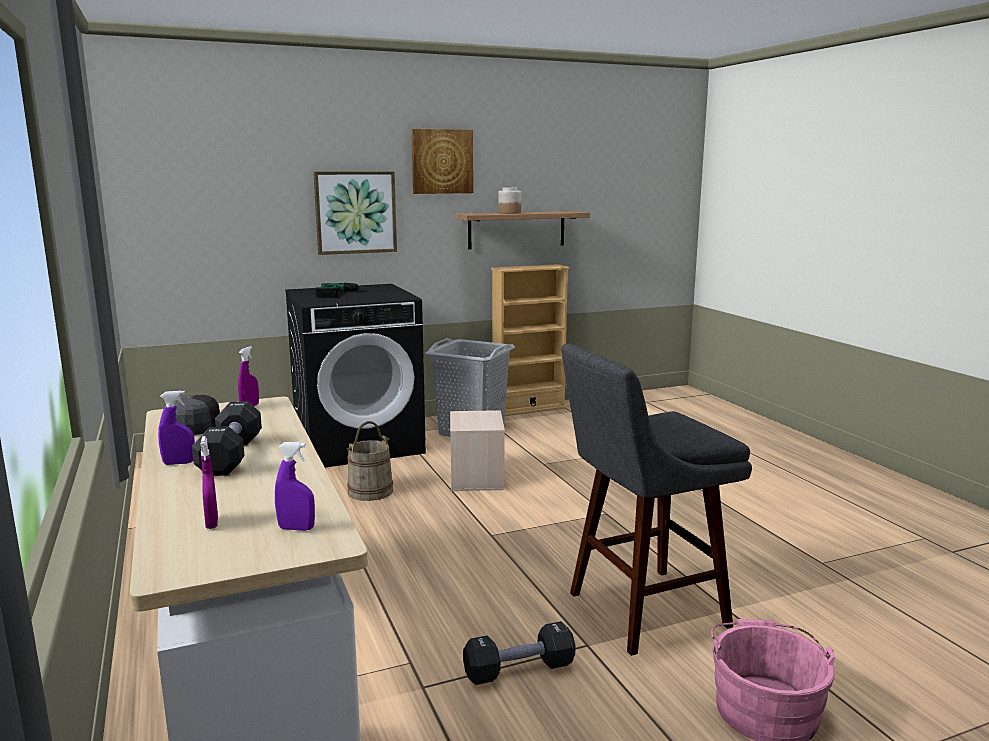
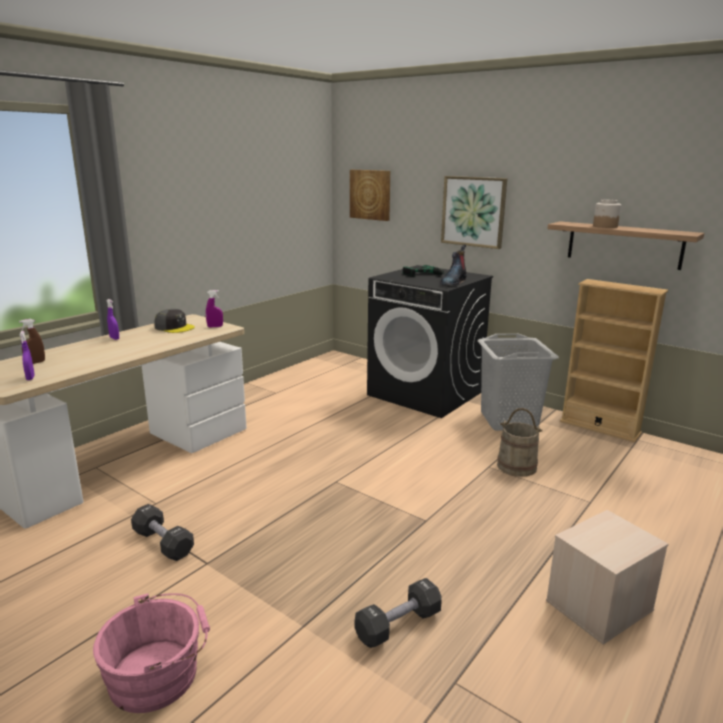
camera: 60 degrees right, 5 degrees up
(212, 523) = (35, 362): purple spray bottle -> brown spray bottle
(231, 456) = (129, 343): black dumbbell -> black dumbbell (398, 625)
(370, 491) = (357, 421): beige bucket -> beige bucket (516, 466)
(392, 293) = (453, 282): none -> boot
(442, 161) = (553, 170): picture -> picture (370, 194)
(477, 478) = (423, 449): beige storage box -> beige storage box (599, 606)
(640, 611) = (269, 577): grey stool -> none

